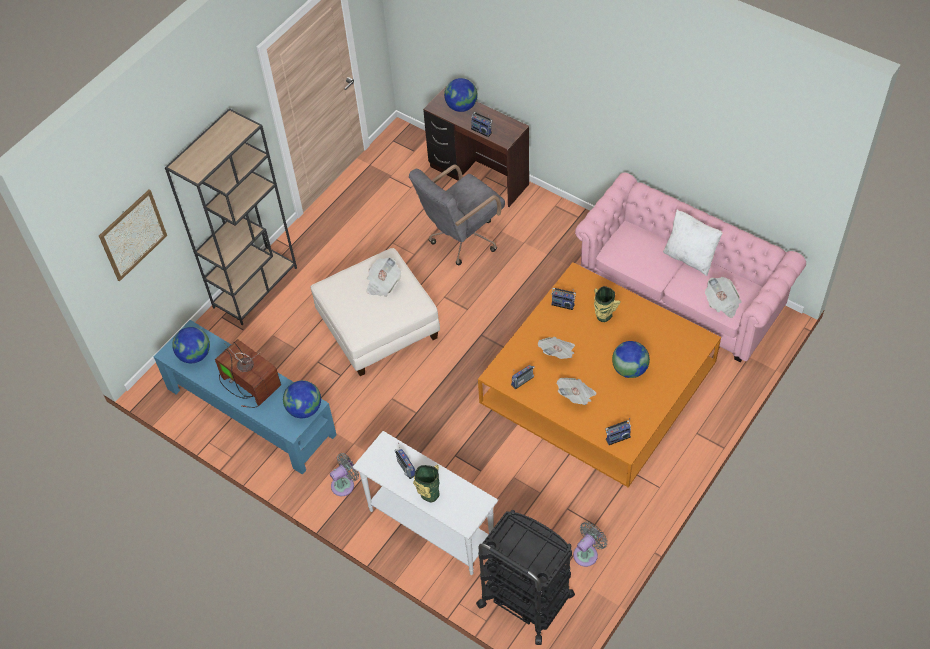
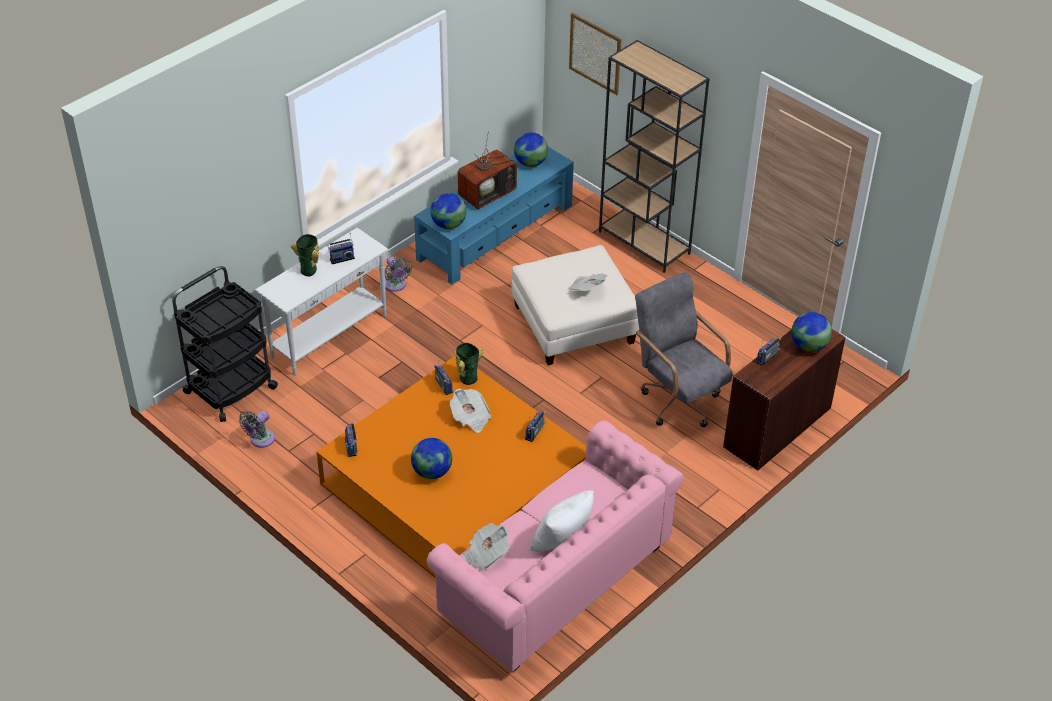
camera: 95 degrees right, 10 degrees down
(576, 396) = (412, 423): newspaper -> none
(587, 553) = (260, 440): grey fan -> grey fan turned 75 degrees clockwise
(603, 316) = (509, 463): vase -> vase (467, 377)

